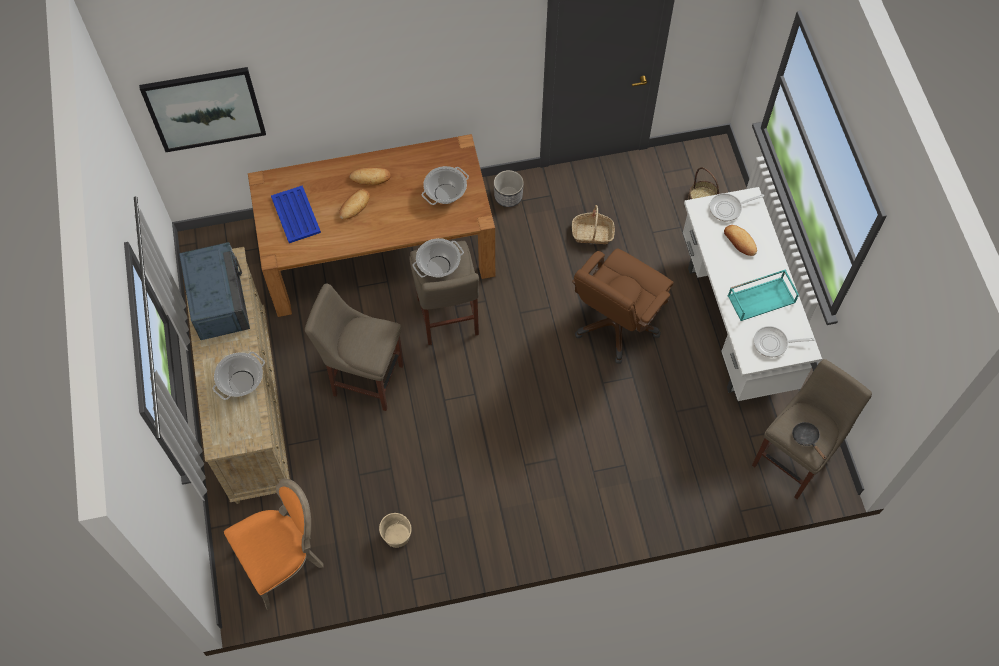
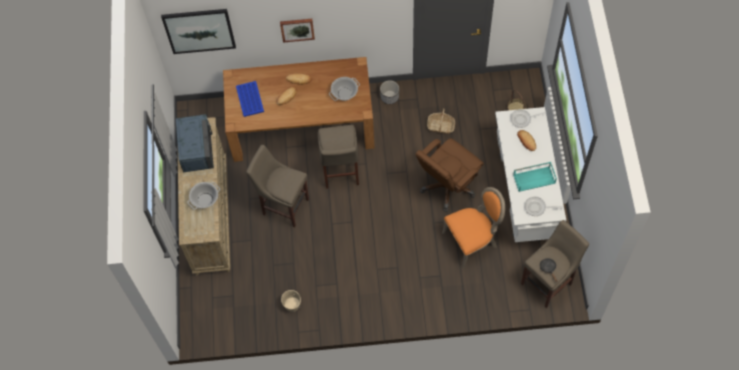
camera: 10 degrees right, 0 degrees up
(283, 559) = (221, 311): orange chair -> orange chair (472, 240)
(363, 95) = (297, 29): none -> picture
(438, 266) = (334, 139): cooking pot -> none

